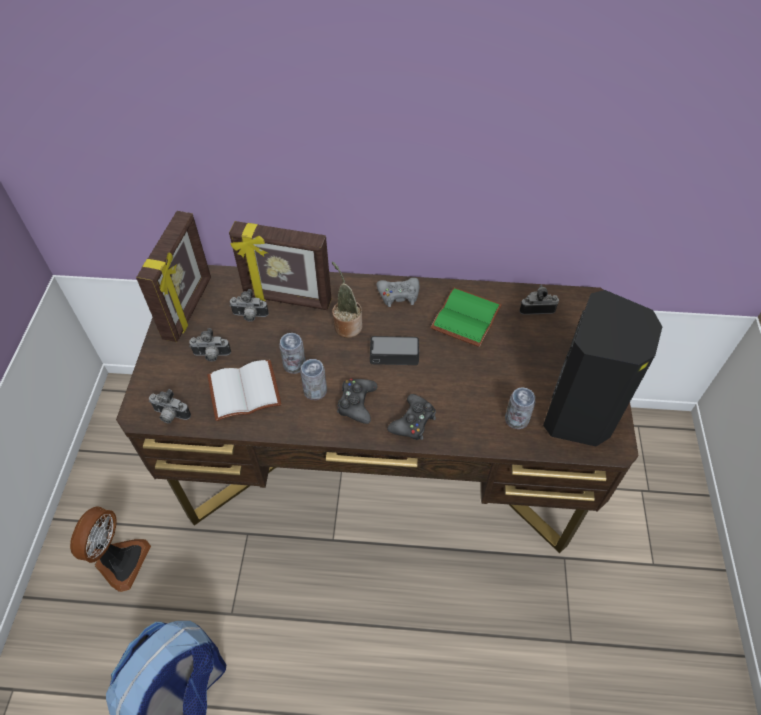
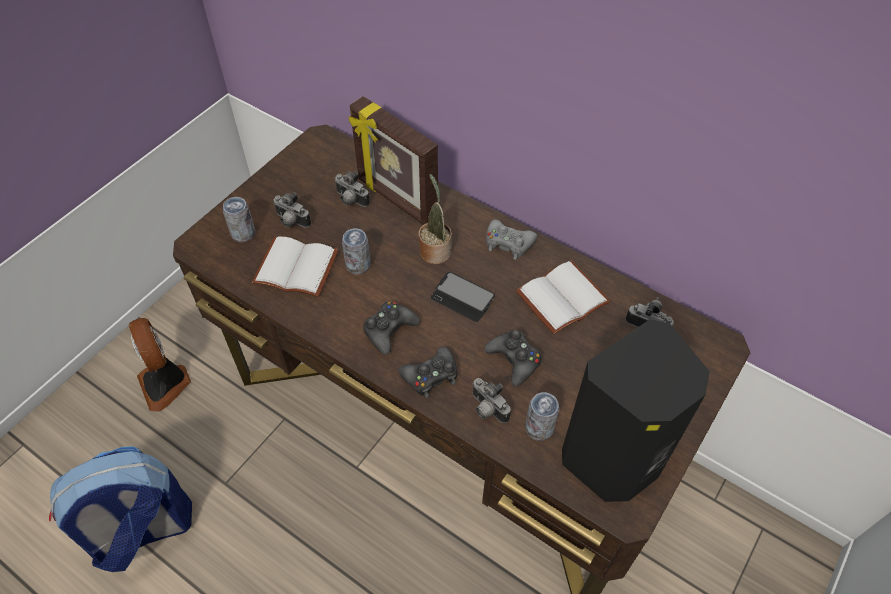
camera: 30 degrees right, 0 degrees up
(120, 561) = (166, 383): fan -> fan turned 105 degrees clockwise
(170, 416) = (219, 259): camera -> camera (487, 409)
(189, 308) = (302, 169): picture frame -> none
(315, 391) = (359, 299): can -> can (243, 234)
(464, 316) = (562, 296): green book -> white book
(465, 379) = (514, 360): none -> black game controller

